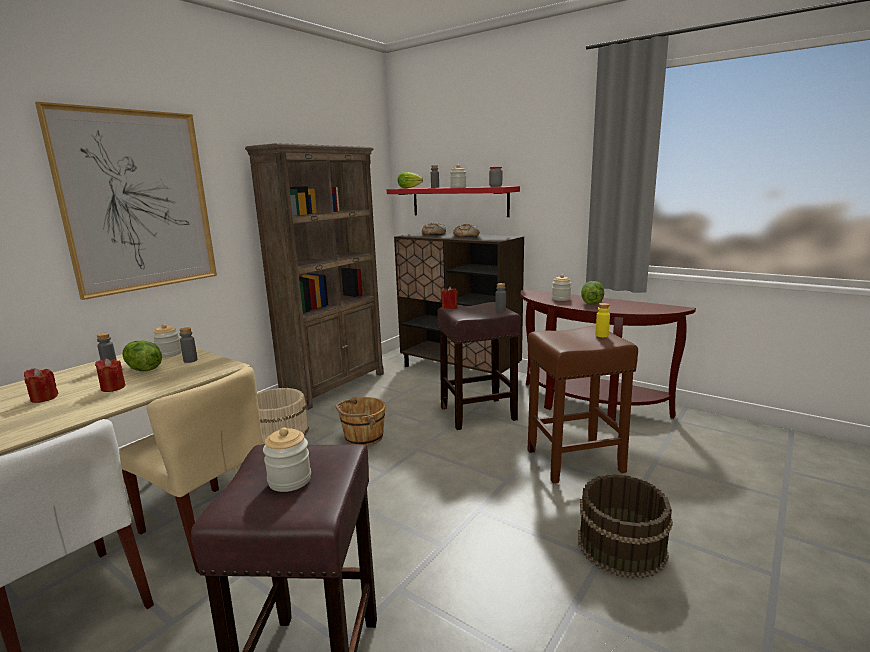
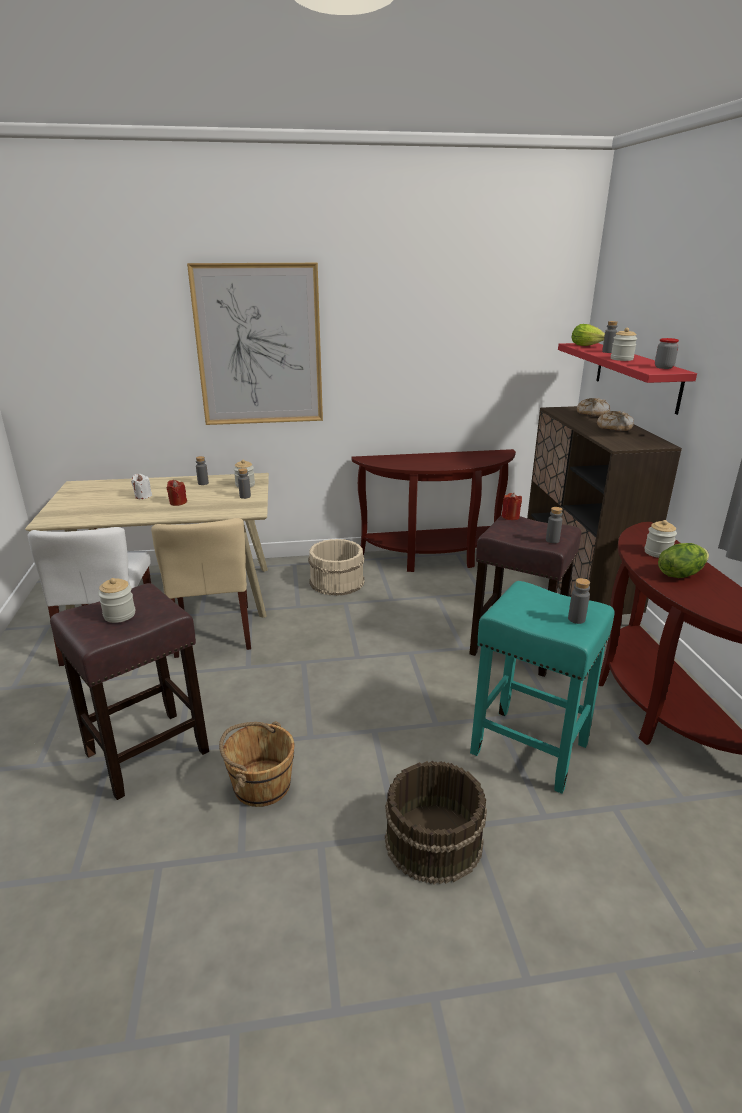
camera: 45 degrees right, 10 degrees up
(44, 398) = (143, 496): red candle -> white candle
(143, 369) = (212, 493): lettuce -> none
(335, 386) = (434, 557): brown bookcase -> brown console table
(363, 437) = (385, 618): brown bucket -> brown bucket (261, 784)
(573, 461) = (527, 748): brown stool -> turquoise stool
(602, 335) = (576, 619): yellow bottle -> grey bottle

